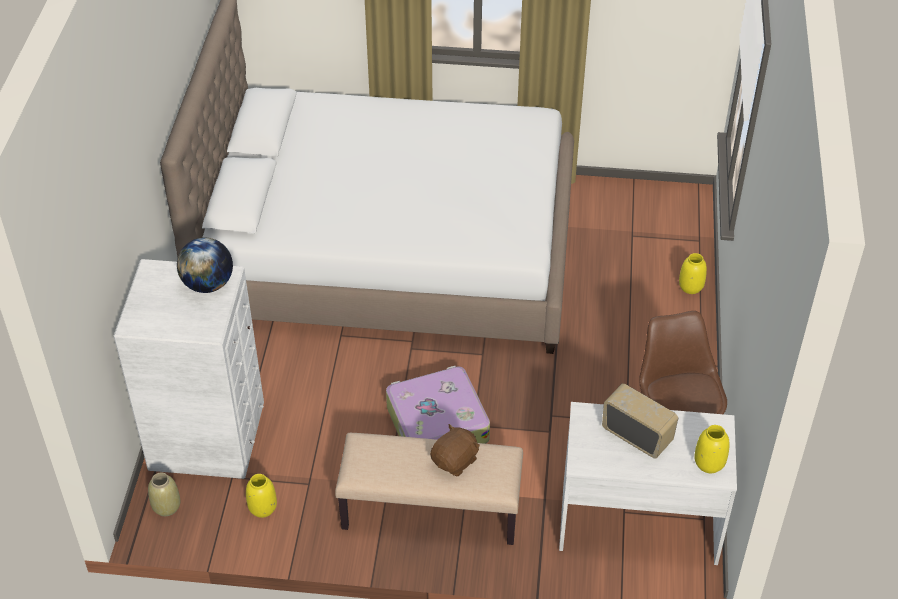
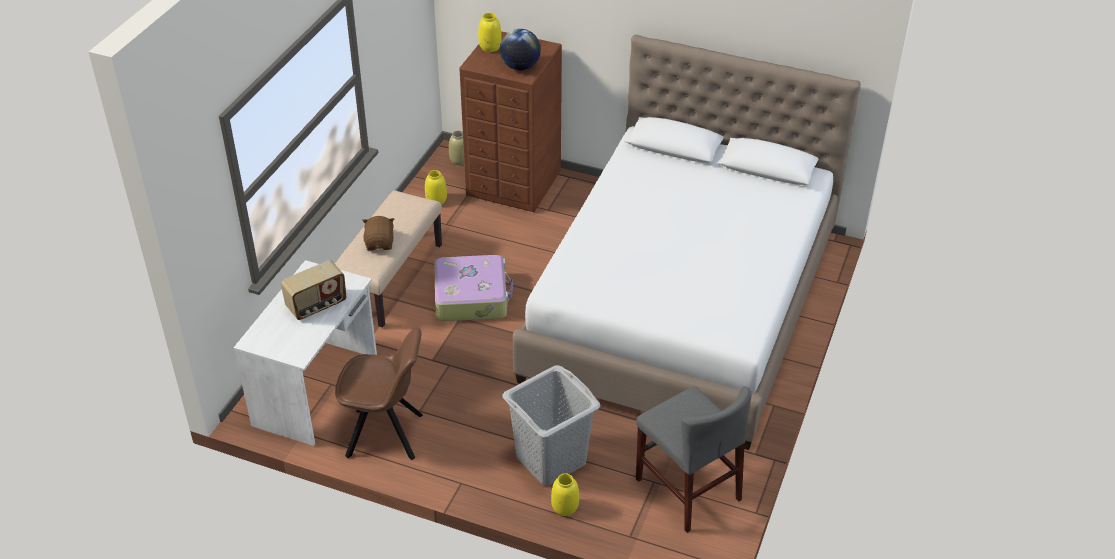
camera: 105 degrees right, 5 degrees down
(208, 435) = (514, 183): white dresser -> brown dresser
(455, 461) = (380, 243): brown plush toy -> brown plush toy turned 150 degrees counterclockwise
(629, 214) = (687, 489): none -> grey chair
(641, 307) = (551, 460): none -> grey laundry basket
(708, 463) = (266, 338): yellow vase -> yellow vase (490, 47)

